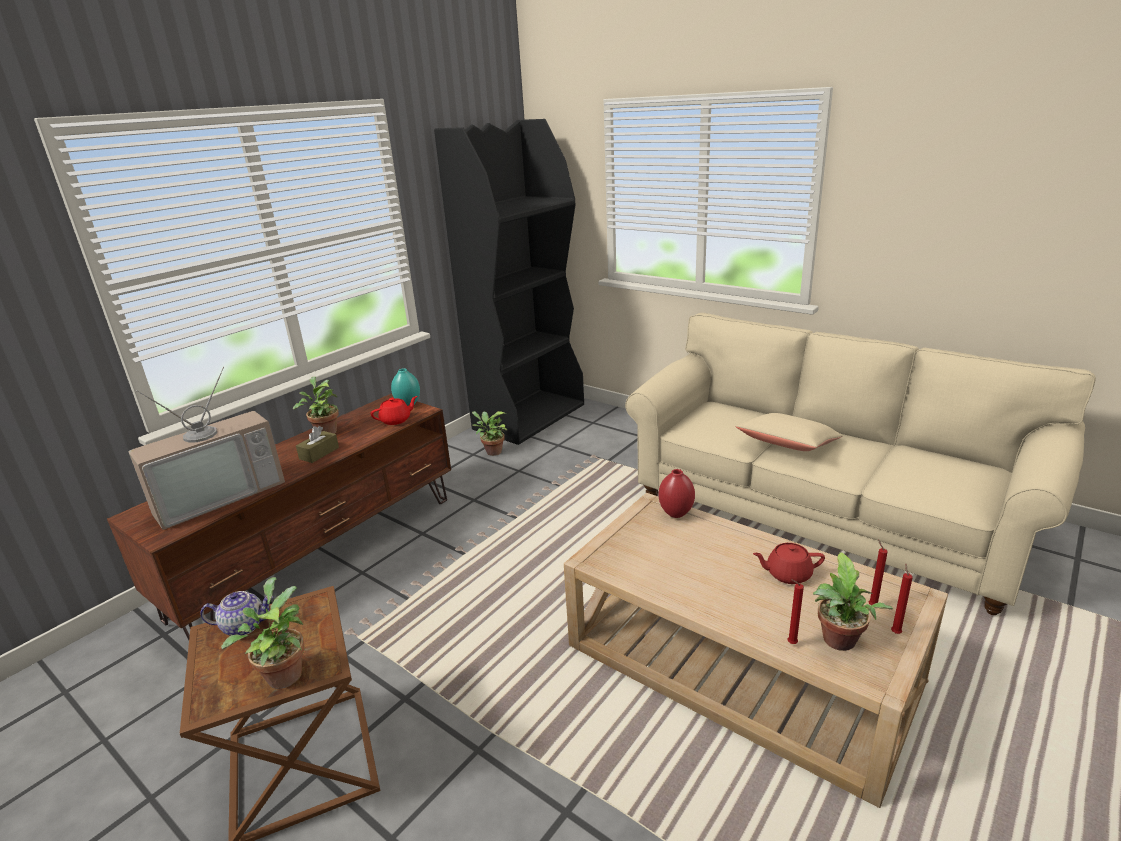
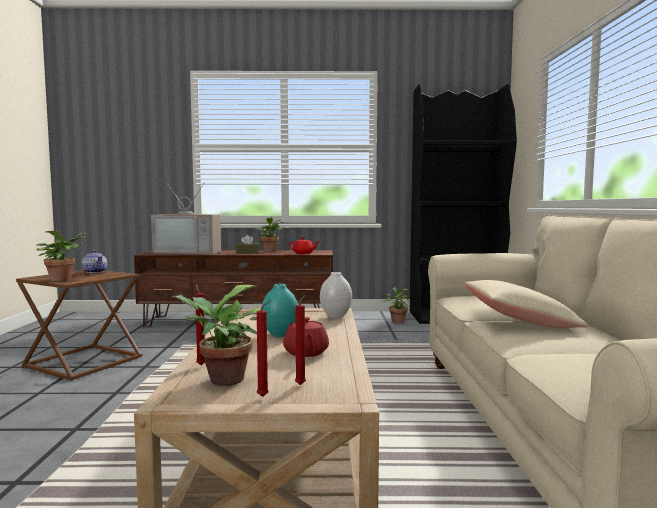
camera: 50 degrees right, 20 degrees down
(408, 405) = (324, 252): turquoise vase -> turquoise vase (279, 335)
(676, 514) = (335, 316): red vase -> white vase
(787, 574) = (306, 353): red teapot -> red teapot turned 150 degrees counterclockwise

